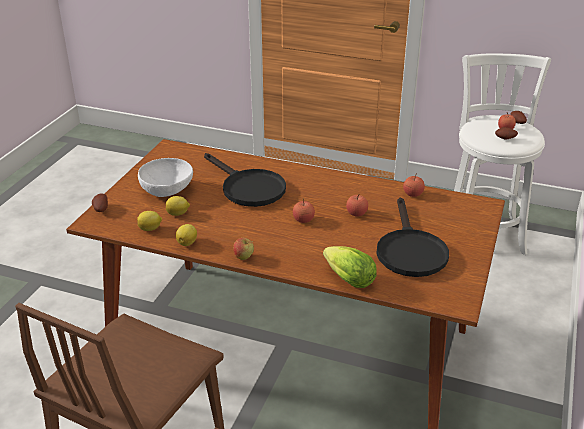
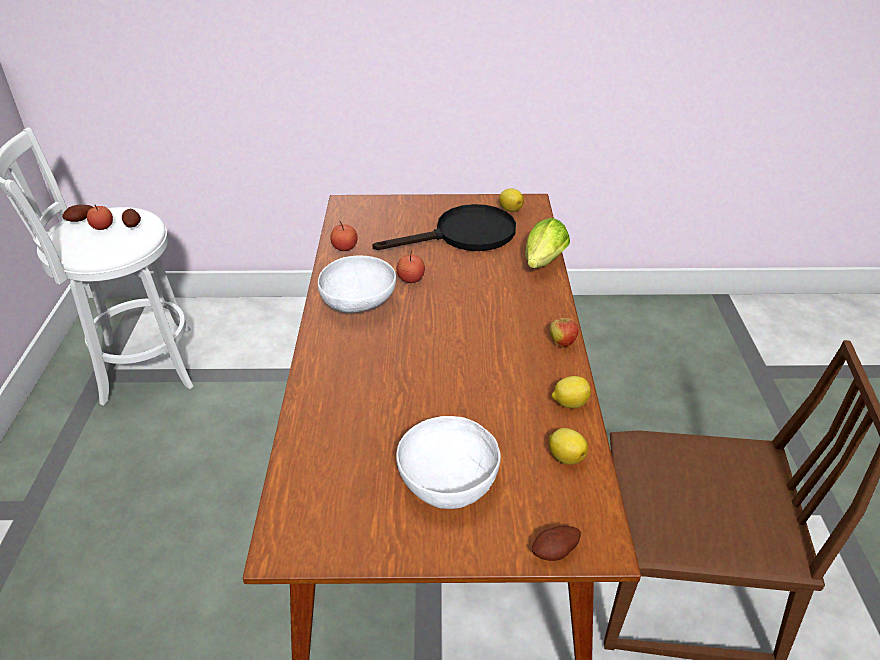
camera: 110 degrees left, 5 degrees up
(178, 214) = (507, 440): lemon -> lemon (510, 209)
(248, 188) = (393, 387): black frying pan -> none
(303, 220) = (449, 316): apple -> none
(337, 189) = (359, 303): none -> white bowl

